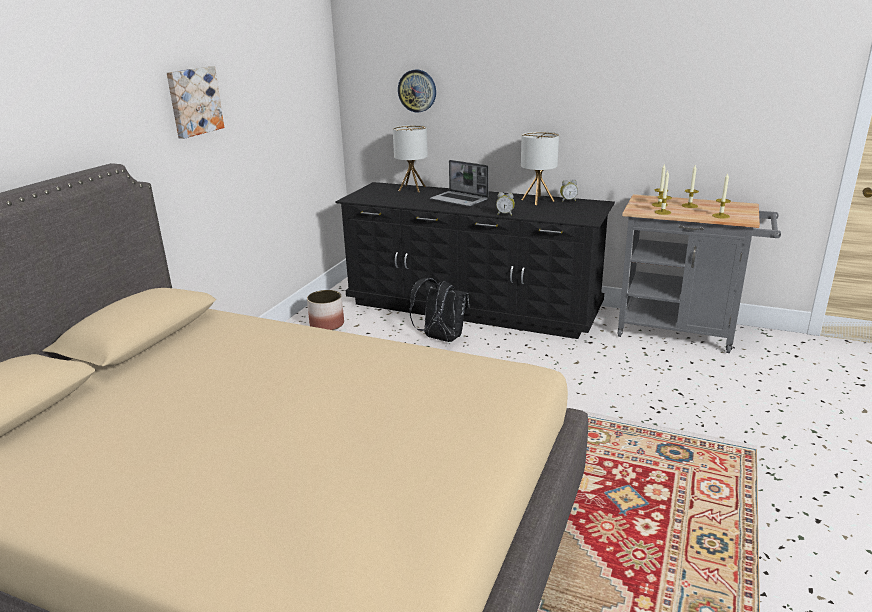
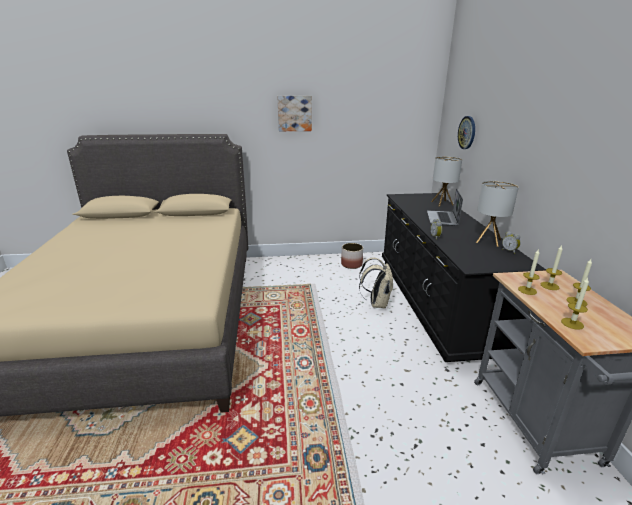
camera: 60 degrees right, 0 degrees up
(440, 338) = (376, 303): black backpack -> beige backpack

